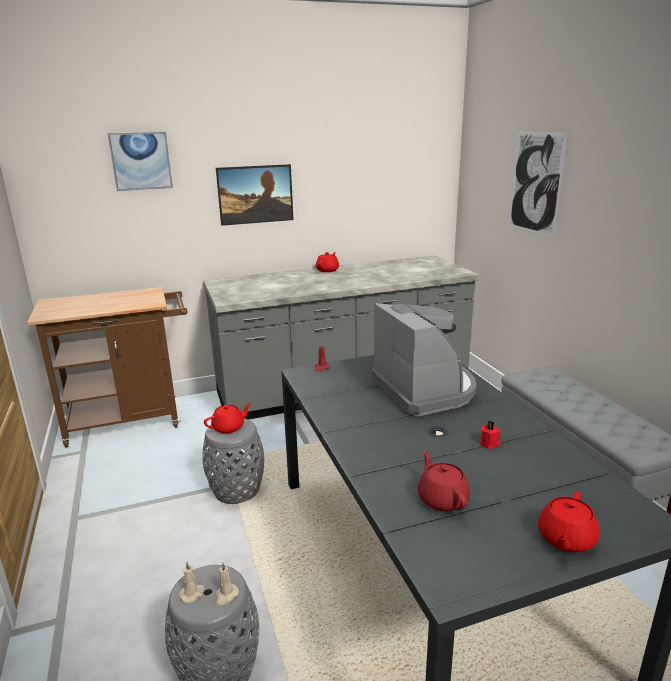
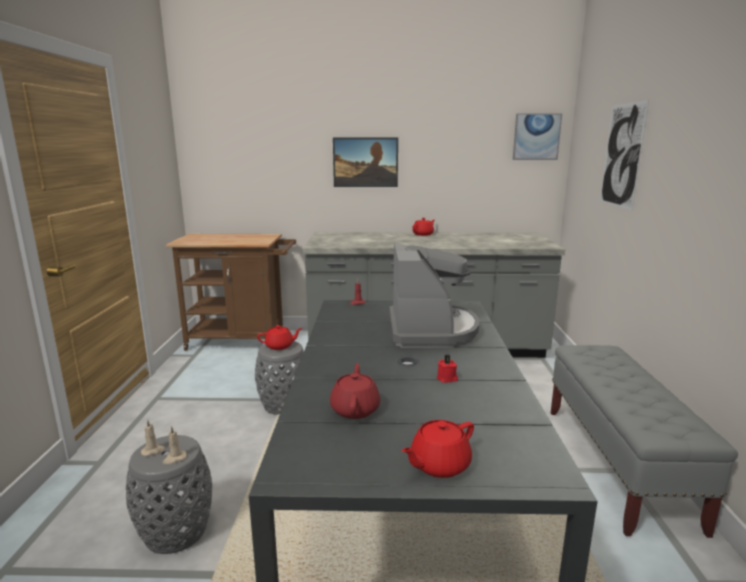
camera: 20 degrees right, 5 degrees down
(141, 161) = (273, 129): picture -> picture (536, 136)

